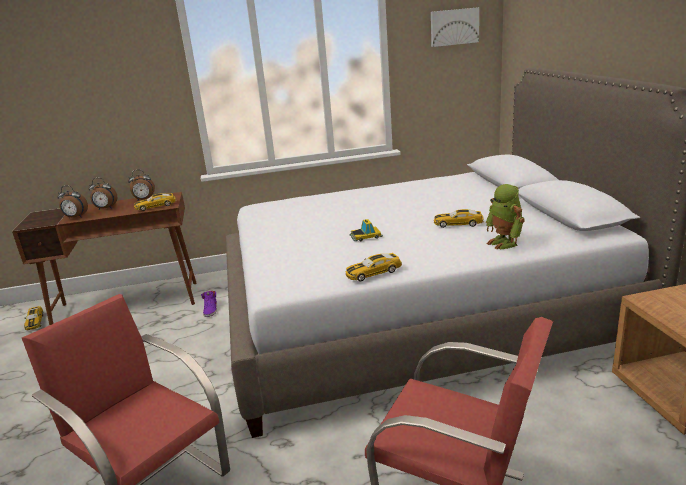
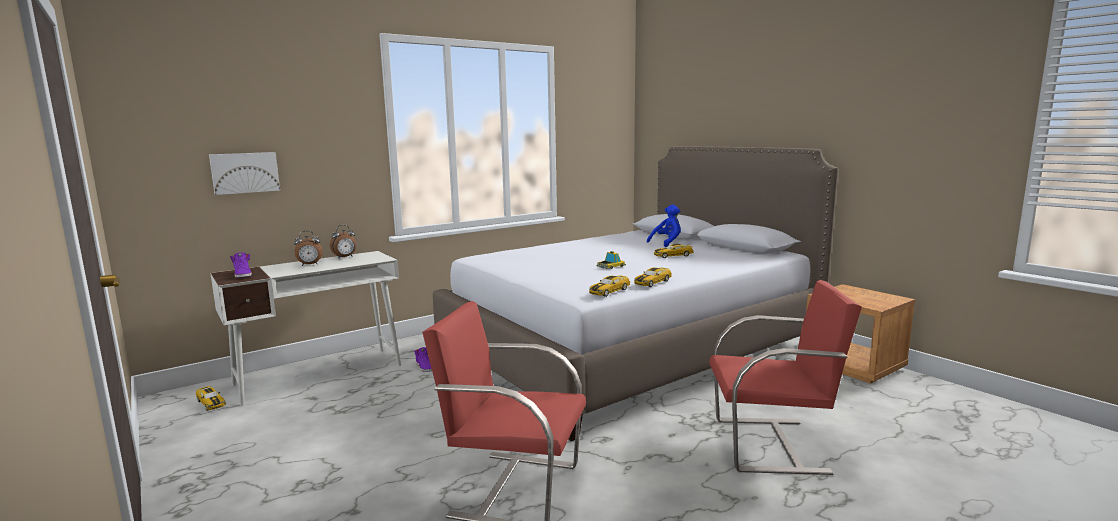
camera: 25 degrees left, 10 degrees down
(45, 218) = (243, 275): none -> purple shoe
(75, 217) = (284, 272): alarm clock -> none
(128, 304) = (320, 374): brown desk -> white desk
(155, 206) = (369, 260): toy car -> toy car (609, 291)
(454, 27) = (602, 114): picture -> picture (245, 172)
(480, 198) = (667, 243): none -> blue plush toy
(504, 243) = (723, 262): toy robot -> none

